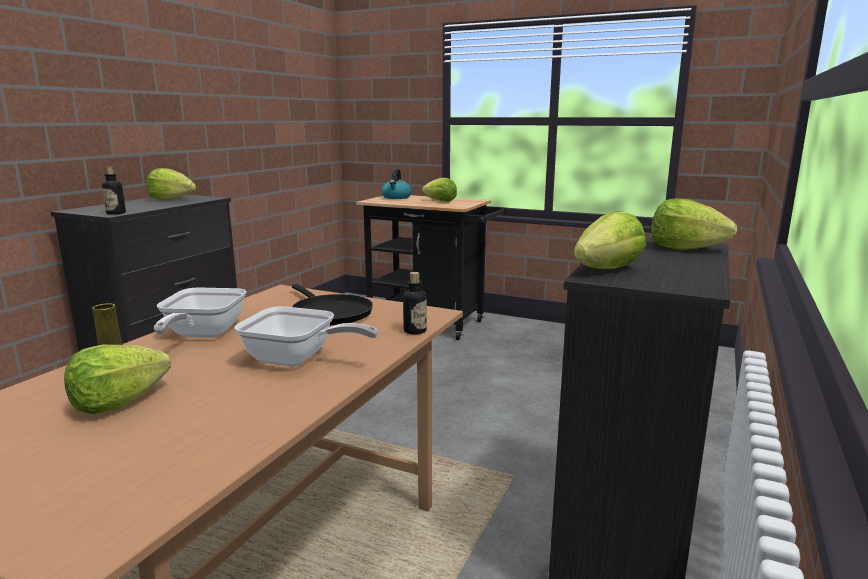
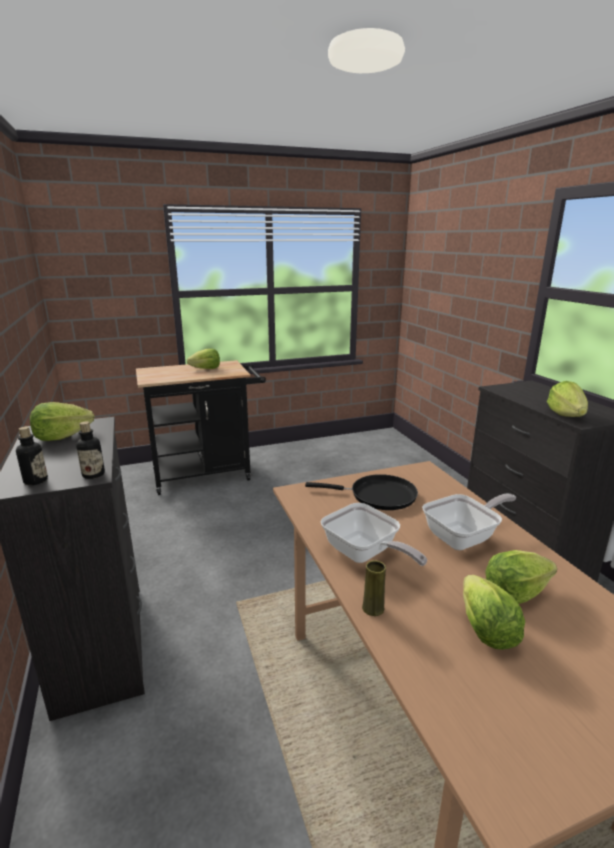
camera: 45 degrees left, 5 degrees up
(396, 197) = (158, 372): kettle -> none
(415, 331) = (452, 486): bottle -> bottle (35, 480)
(685, 248) = (535, 389): lettuce -> lettuce (515, 593)

